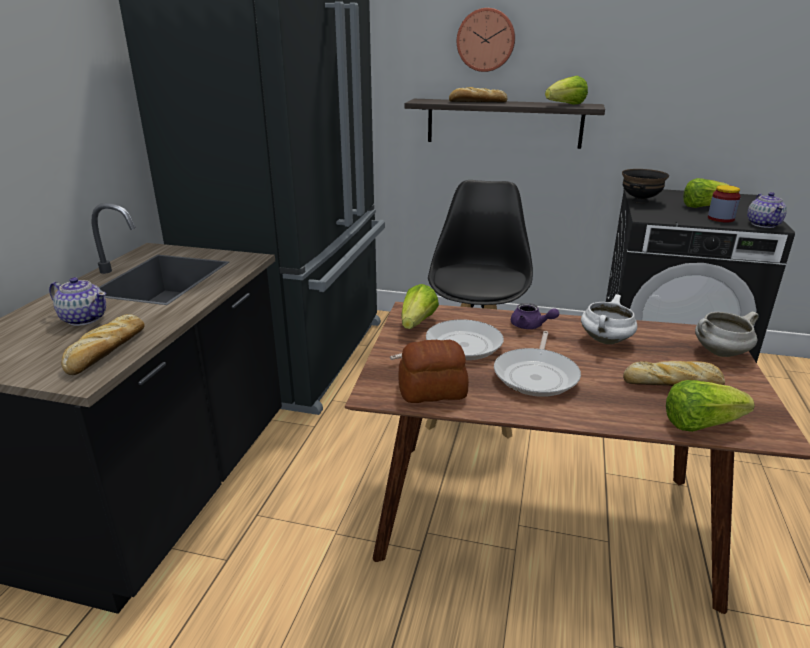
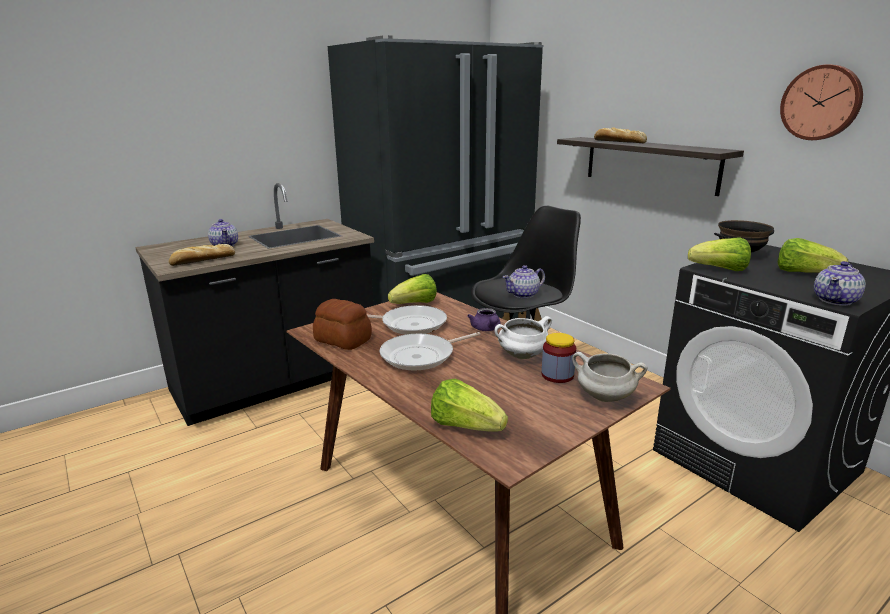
camera: 40 degrees right, 5 degrees down
(486, 40) = (639, 84): wall clock -> wall clock (821, 103)
(497, 280) = (524, 294): none -> teapot
(566, 105) = (693, 148): lettuce -> lettuce (720, 270)
(674, 383) = (509, 398): bread -> none
(720, 219) = (792, 285): jar -> jar (557, 375)

